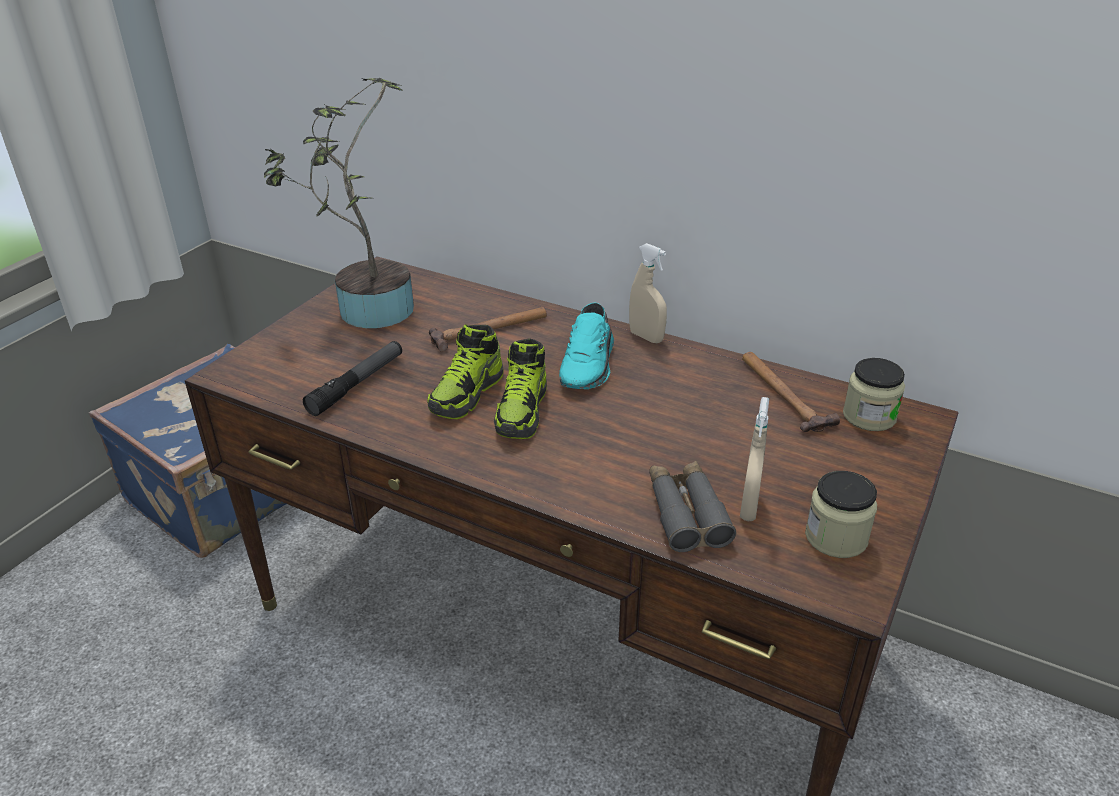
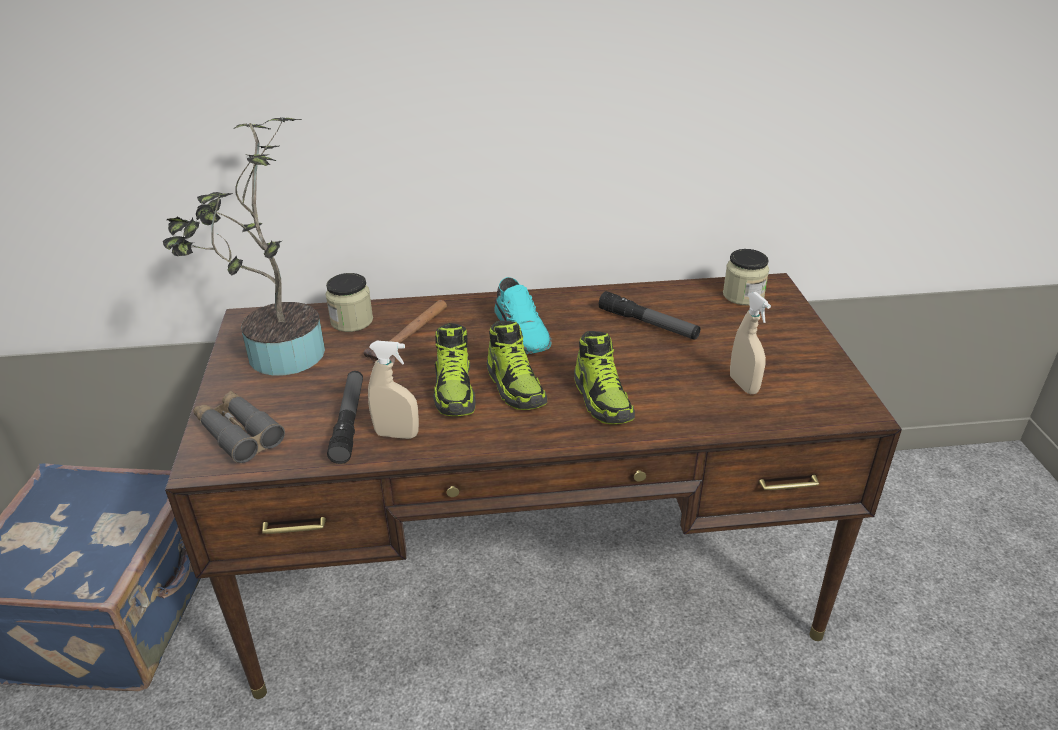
camera: 35 degrees left, 0 degrees up
(586, 457) = (602, 399): none -> shoe
(646, 337) = (539, 295): beige spray bottle -> beige spray bottle (396, 434)
(686, 513) = (712, 407): grey binoculars -> grey binoculars (238, 433)
(722, 405) = (648, 324): none -> flashlight
(783, 394) = (676, 301): hammer -> none
(836, 537) = (812, 380): jar -> jar (352, 321)

